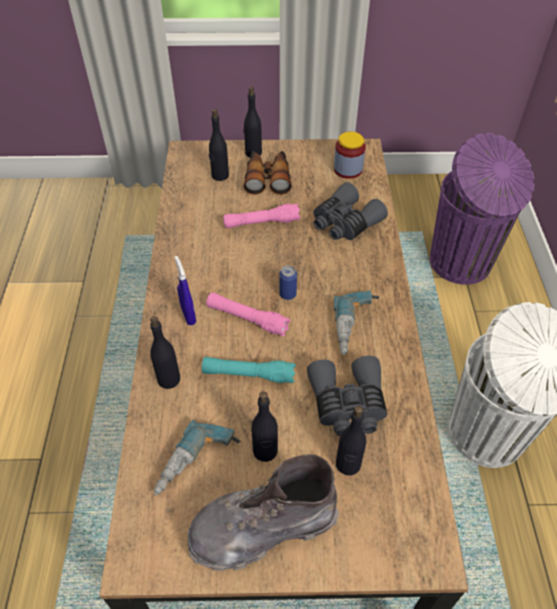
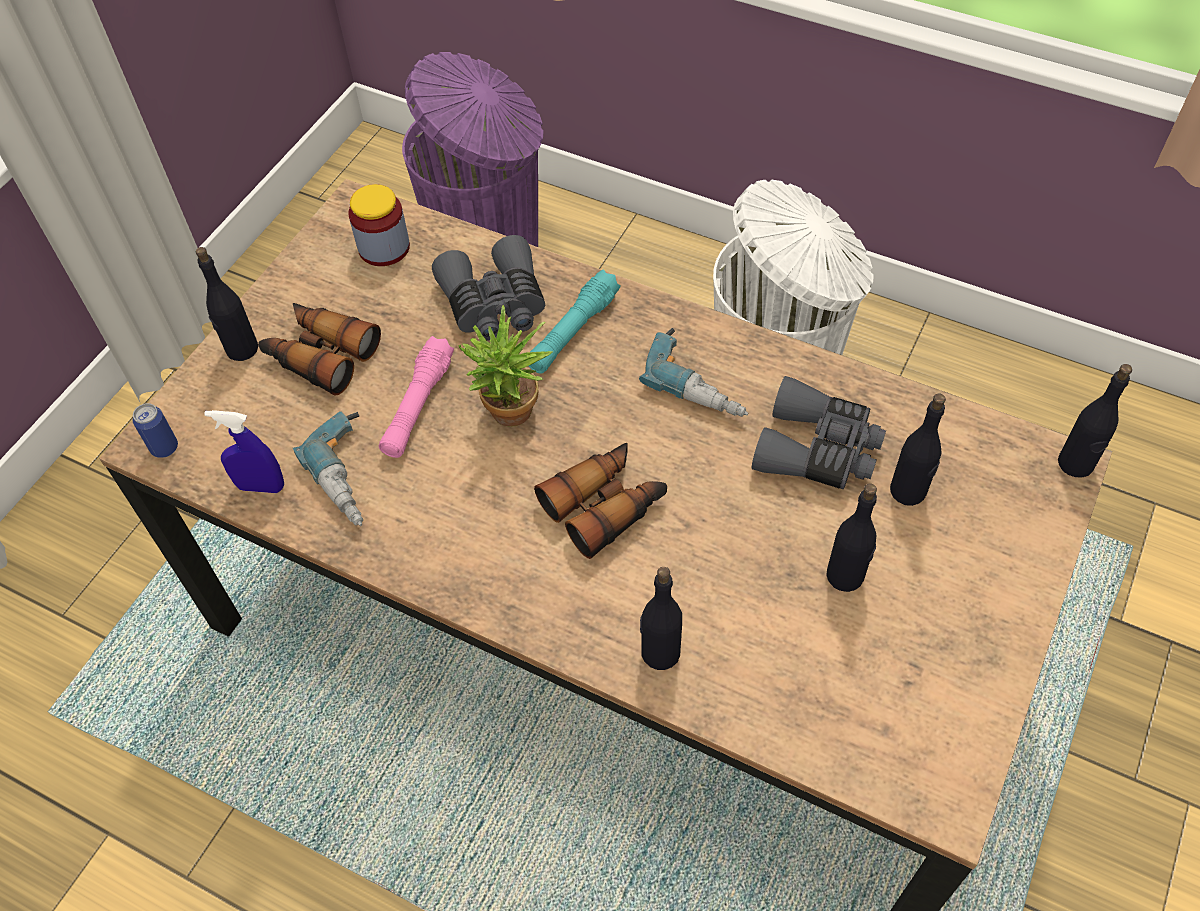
camera: 60 degrees left, 5 degrees up
(188, 315) = (550, 581): blue spray bottle -> blue spray bottle (261, 486)
(197, 467) = (832, 669): power drill -> power drill (354, 475)
(220, 175) = (261, 418): black bottle -> black bottle (1075, 464)
(247, 319) = (605, 505): pink flashlight -> binoculars
(248, 374) = (709, 545): turquoise flashlight -> turquoise flashlight (573, 332)
(262, 528) = (958, 626): grey boot -> none
(277, 259) = (511, 418): none -> potted plant
(287, 294) = (589, 435): can -> can (164, 448)

